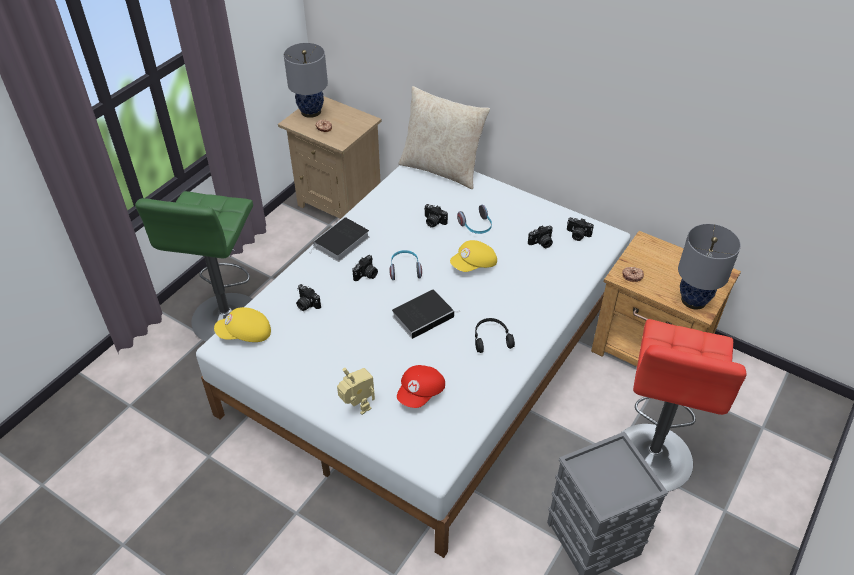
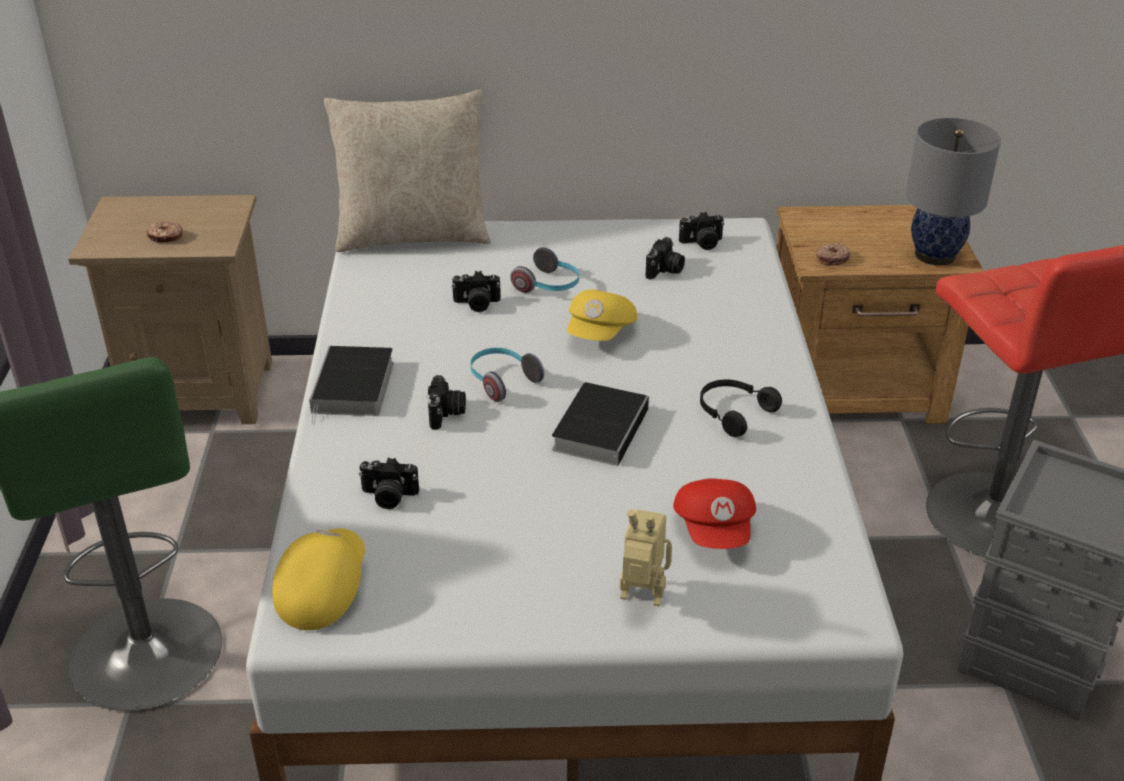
camera: 35 degrees left, 10 degrees down
(245, 334) = (322, 591): yellow cap -> yellow cap turned 150 degrees clockwise
(311, 111) = (116, 223): grey table lamp -> none

